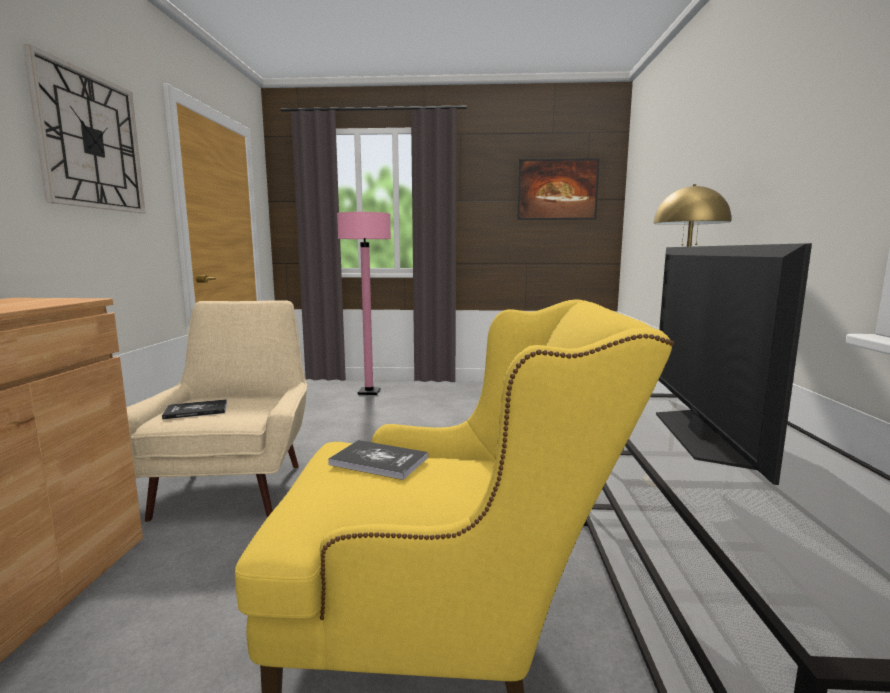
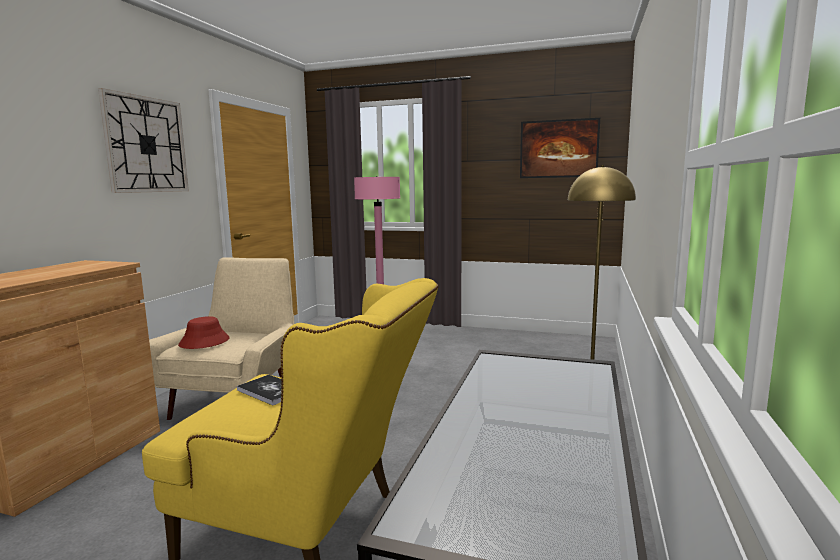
camera: 15 degrees right, 0 degrees up
(196, 410) = (204, 342): book -> red hat
(701, 435) = (521, 394): television -> none

